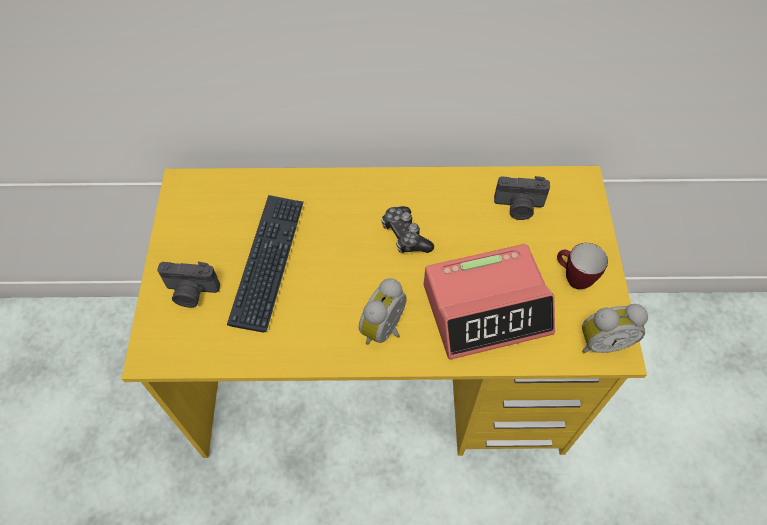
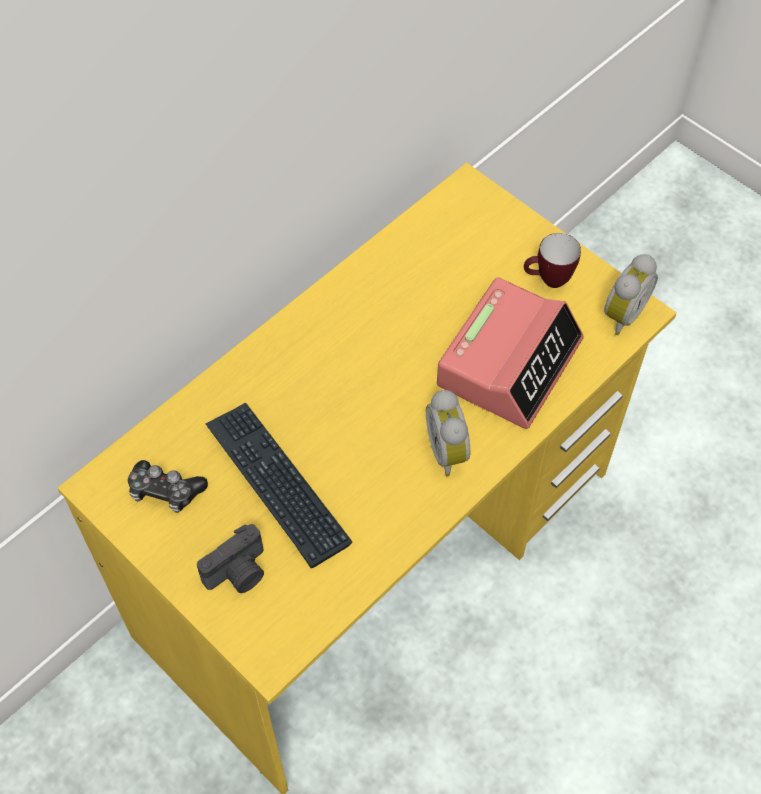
camera: 45 degrees left, 0 degrees up
(405, 235) = (373, 357): game controller -> game controller (165, 491)
(518, 207) = (441, 253): camera -> none

